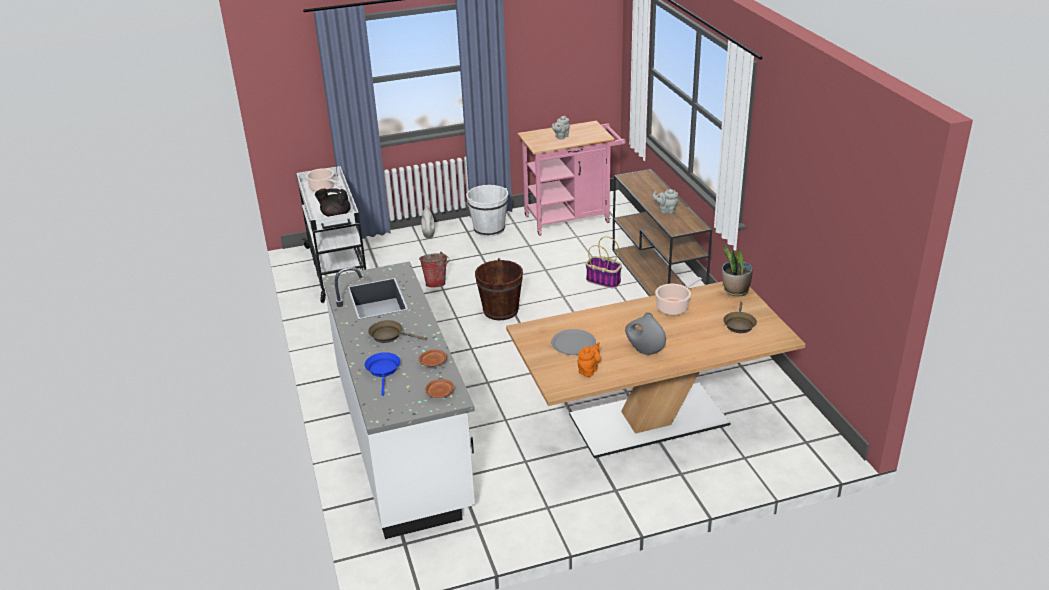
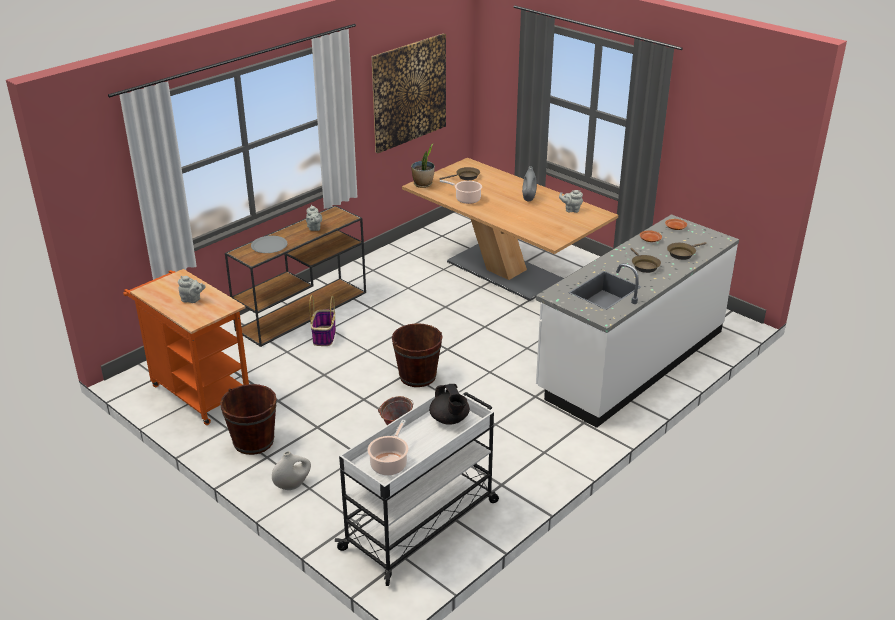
camera: 120 degrees left, 0 degrees up
(383, 371) = (682, 253): blue frying pan -> brown frying pan
(489, 229) = (253, 442): white bucket -> brown bucket
(572, 218) = (197, 391): pink cart -> orange cart
(573, 343) = (548, 221): grey plate -> grey plate (269, 245)
(589, 370) = (571, 210): orange teapot -> grey teapot
(817, 206) = (409, 92): none -> picture

